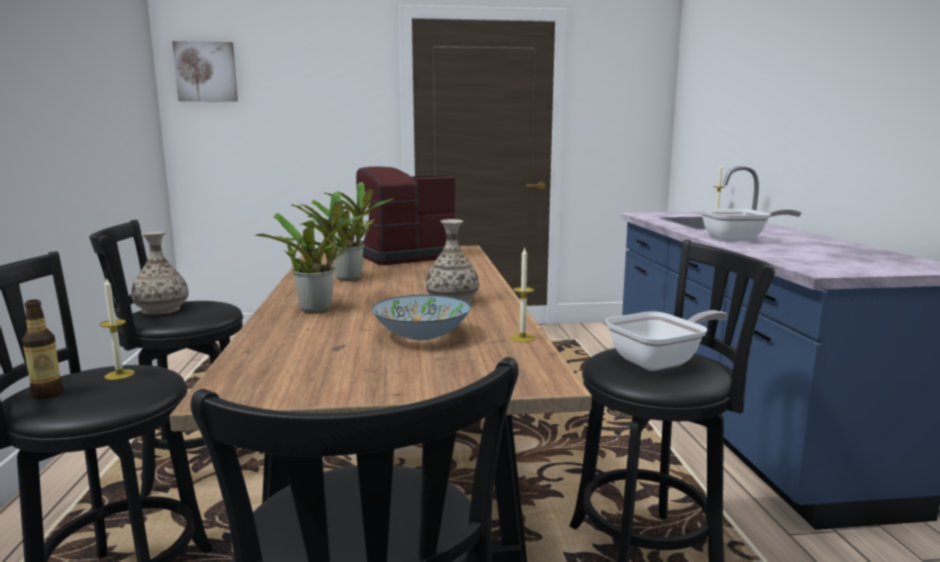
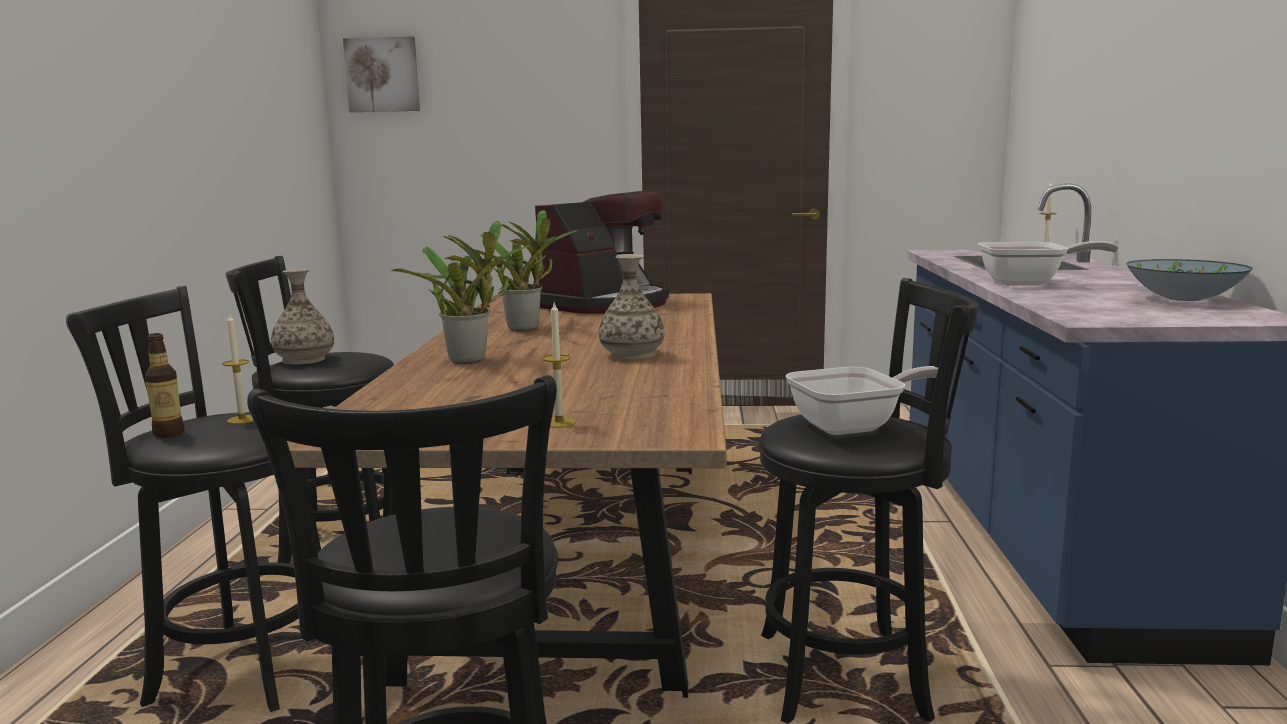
camera: 10 degrees right, 0 degrees up
(404, 256) = (606, 304): coffee machine -> coffee machine turned 150 degrees clockwise
(421, 336) = (572, 389): bowl -> bowl (1183, 298)
(522, 338) = (688, 394): candle -> candle (559, 422)

